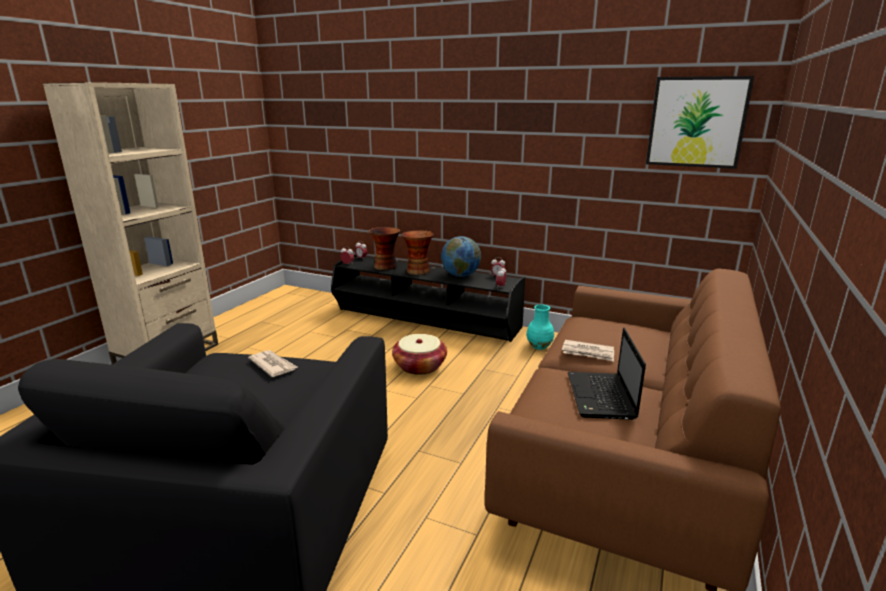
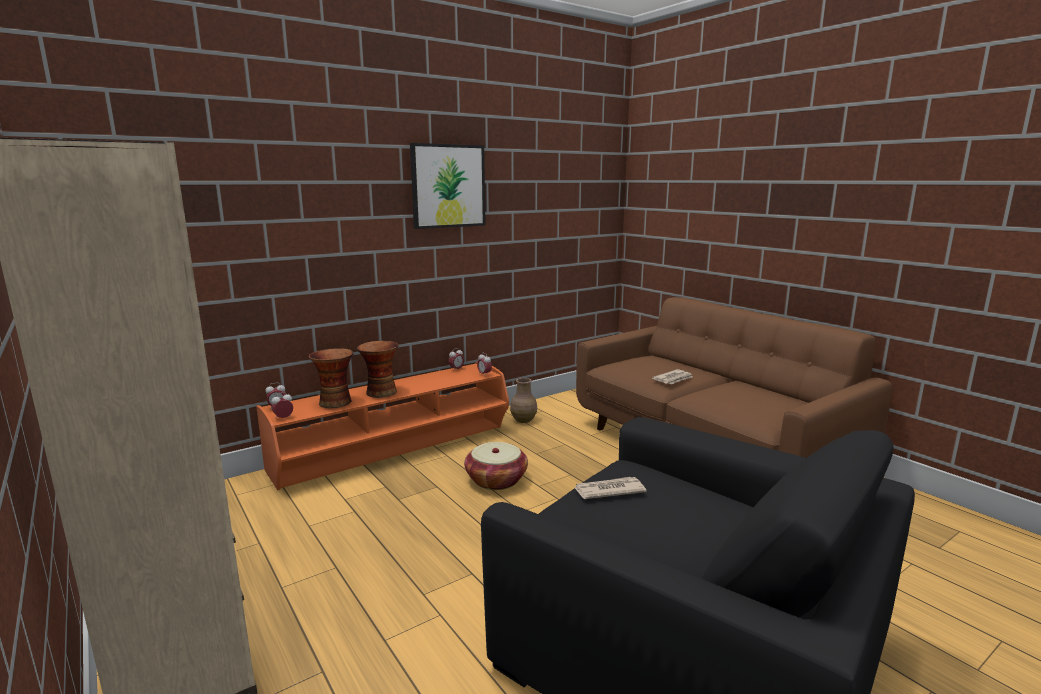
camera: 60 degrees left, 5 degrees down
(425, 320) = (395, 450): black tv stand -> orange tv stand
(460, 275) = (427, 380): globe -> none
(539, 346) = (523, 420): turquoise vase -> brown vase
(601, 397) = (743, 393): laptop -> none
(696, 122) = (585, 197): picture -> picture (448, 186)

